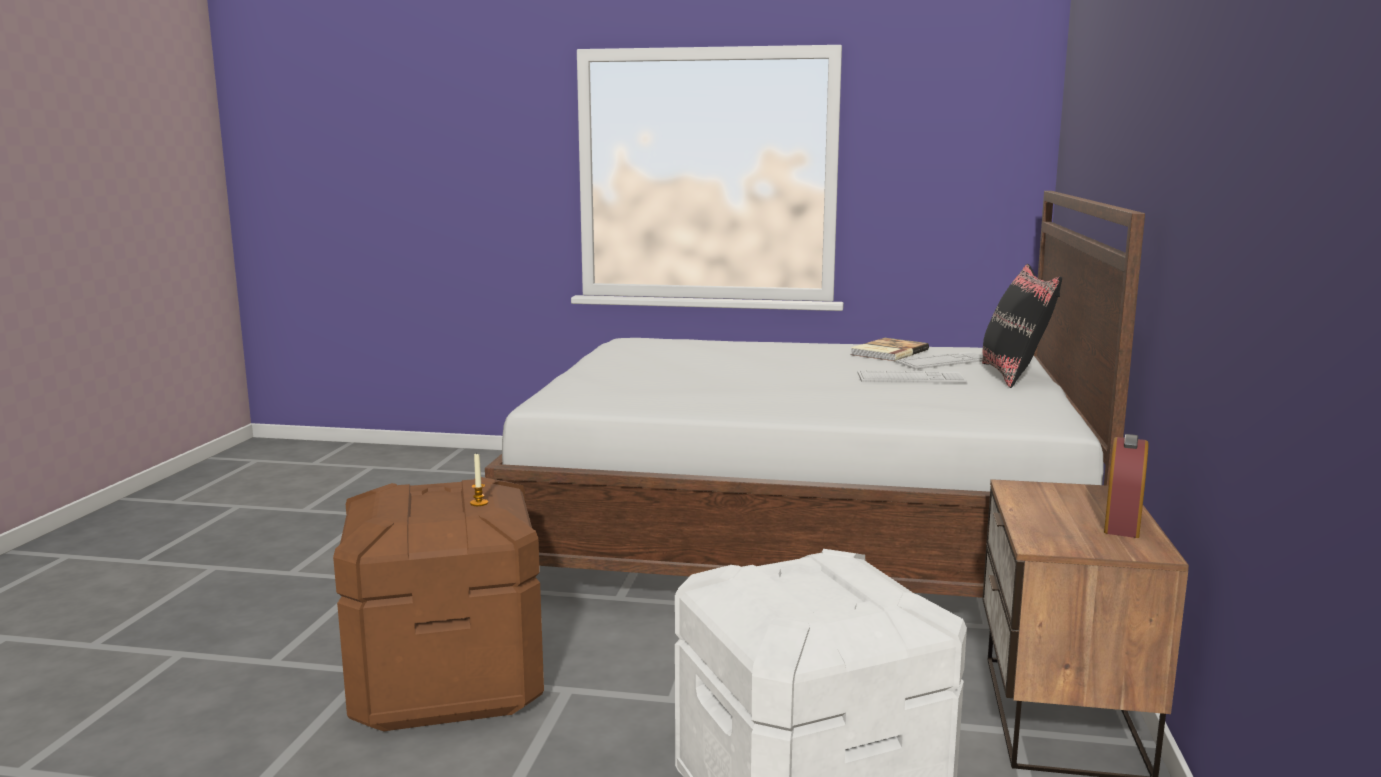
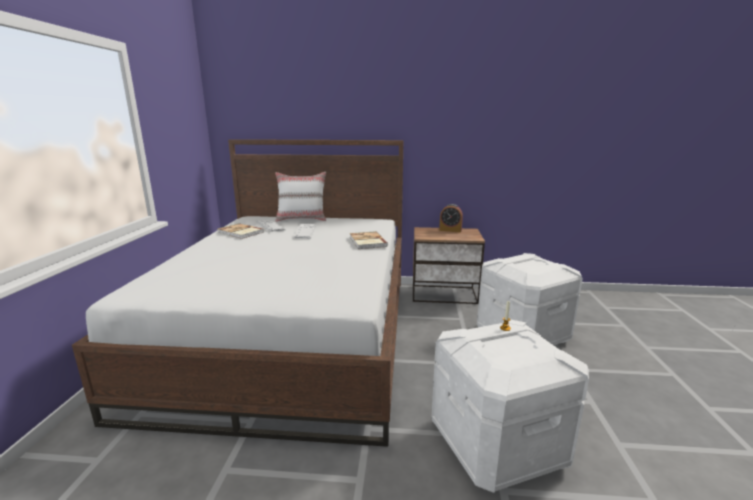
camera: 95 degrees left, 5 degrees up
(448, 683) = (497, 442): brown storage box -> white storage box
(842, 409) = (367, 242): none -> book
(1014, 375) = (302, 219): black pillow -> white pillow

